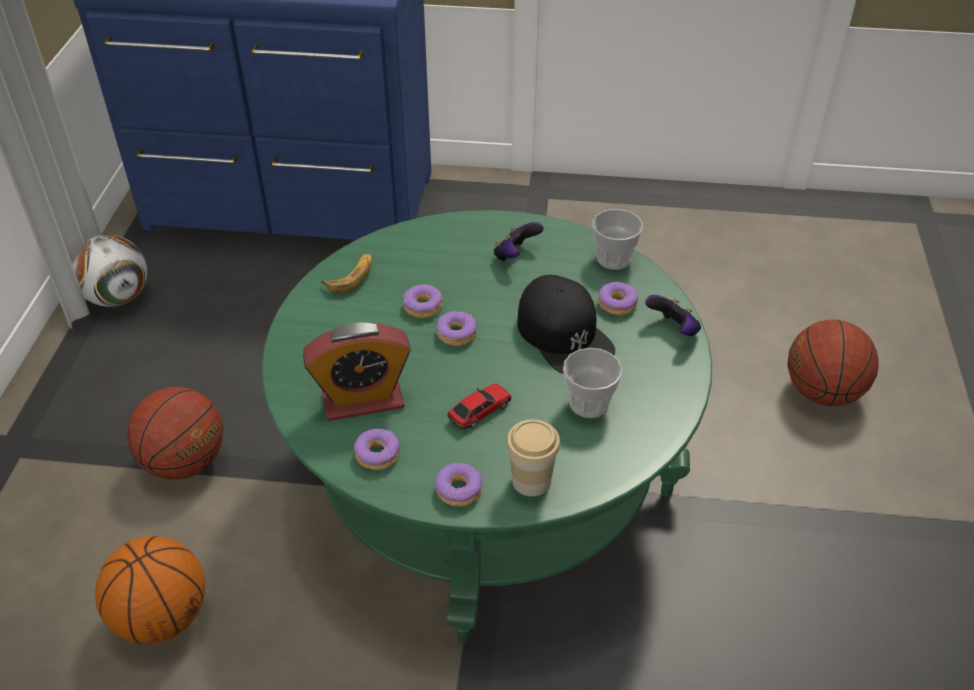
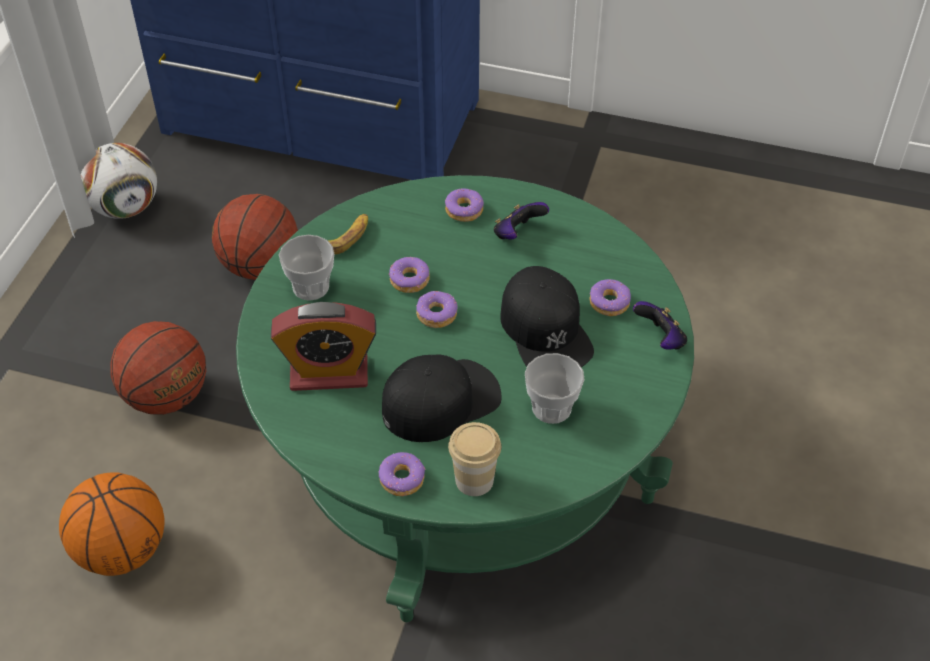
camera: 10 degrees right, 5 degrees up
(378, 454) = (332, 431): donut -> donut (464, 210)
(479, 411) = (440, 401): toy car -> black cap
(613, 259) = (619, 251): cup -> cup (310, 287)
(822, 392) = (846, 412): basketball -> basketball (260, 266)

